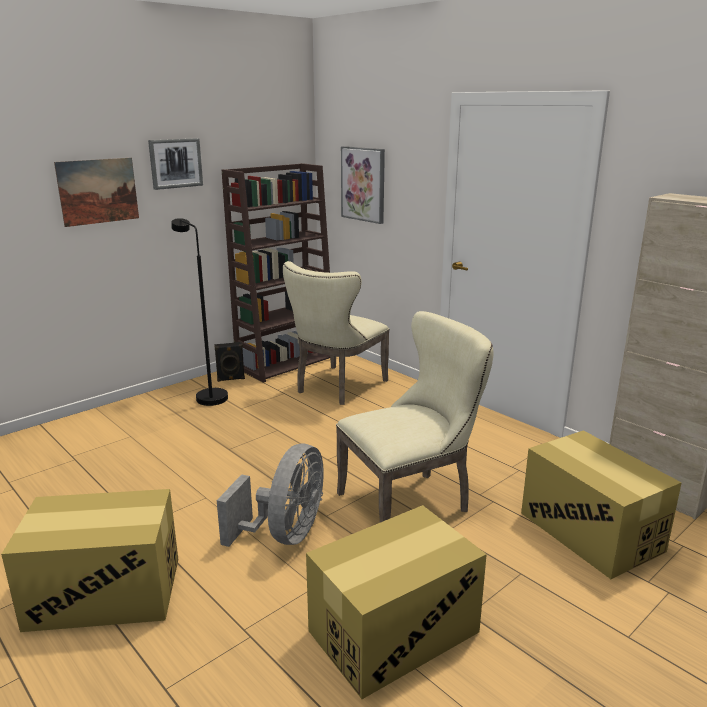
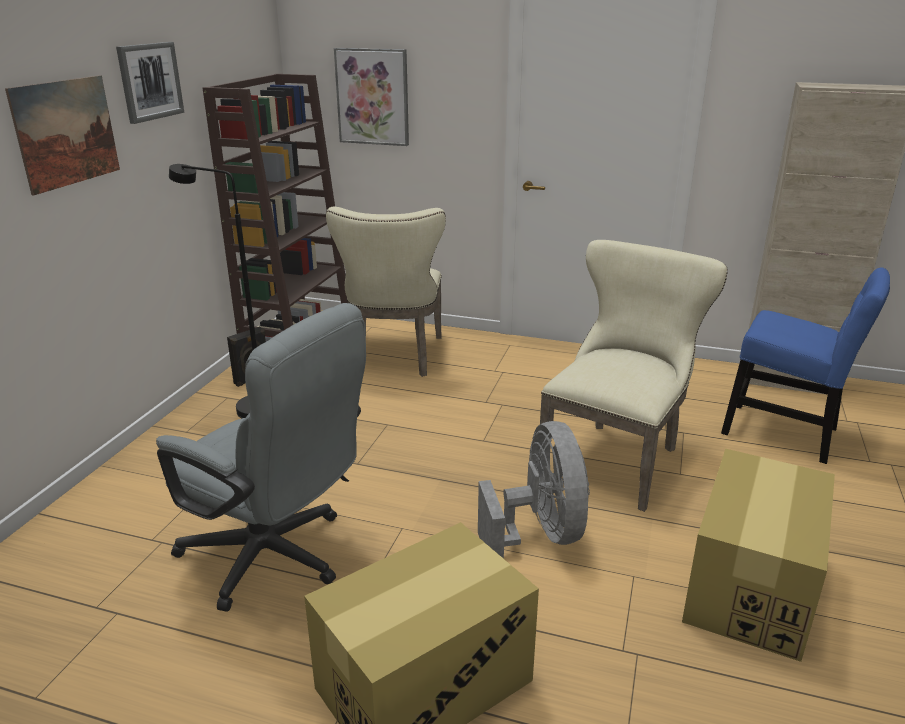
camera: 30 degrees left, 5 degrees up
(117, 489) = (276, 558): none -> grey office chair
(591, 532) = (786, 433): cardboard box -> blue chair

